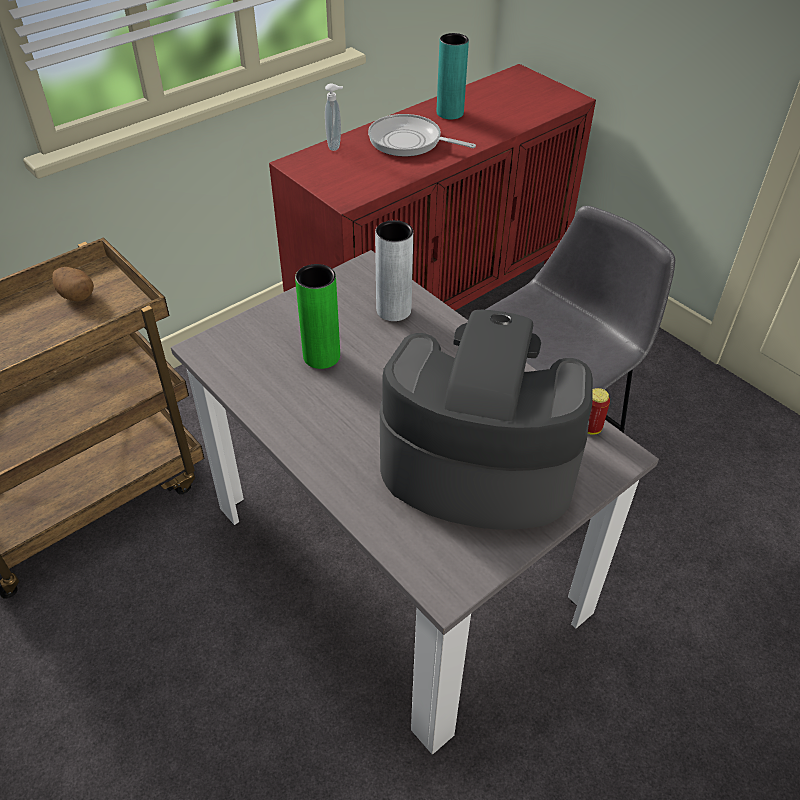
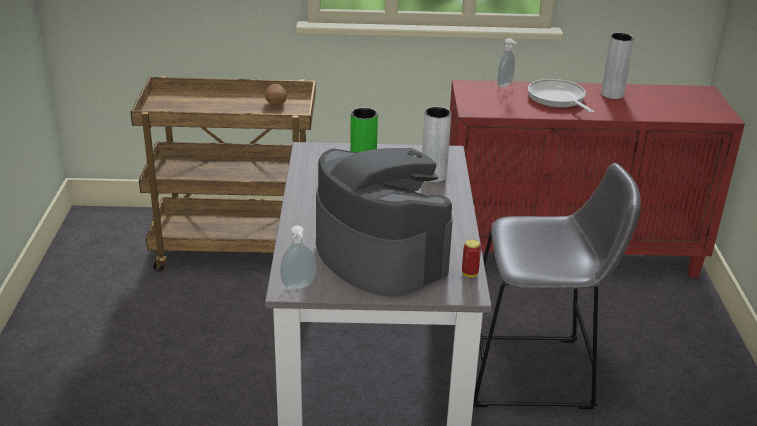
camera: 40 degrees right, 15 degrees down
(450, 113) = (612, 94): turquoise vase -> grey vase
(454, 575) = (299, 286): none -> soap dispenser

